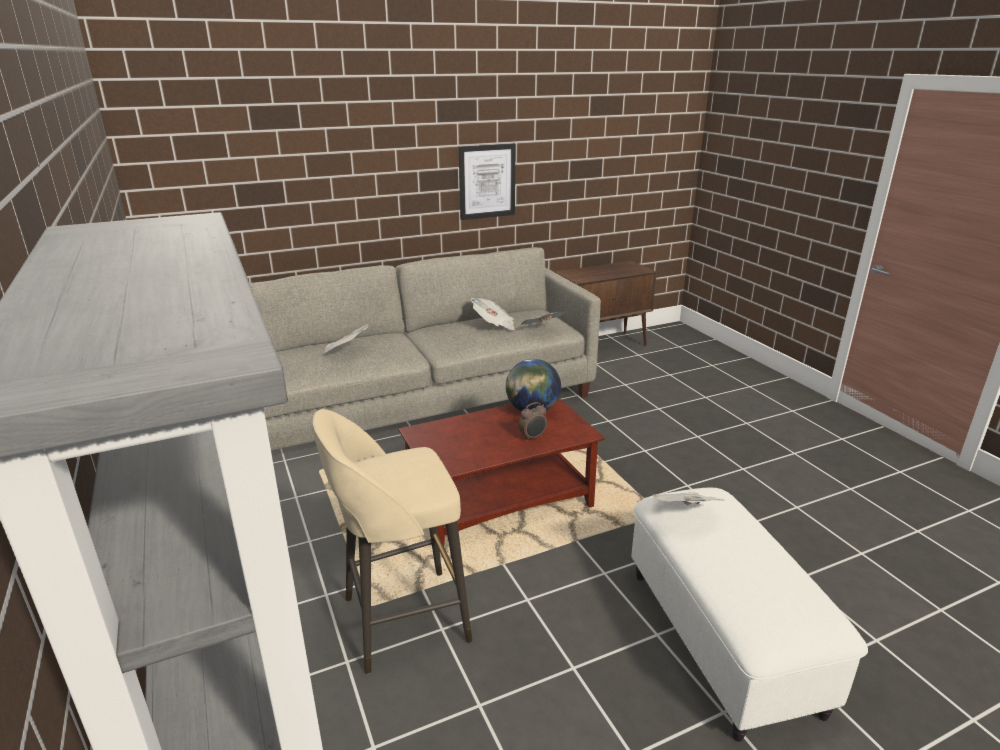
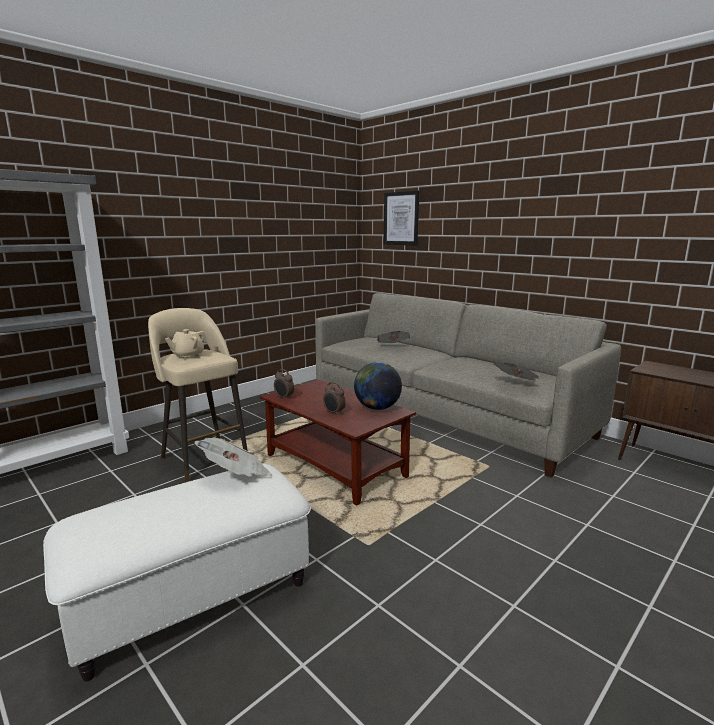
camera: 70 degrees right, 10 degrees down
(394, 481) = (188, 355): none -> beige teapot
(456, 463) = (284, 398): none -> alarm clock
(487, 181) = (578, 251): picture -> picture (401, 218)
(494, 325) = (497, 369): newspaper -> none

